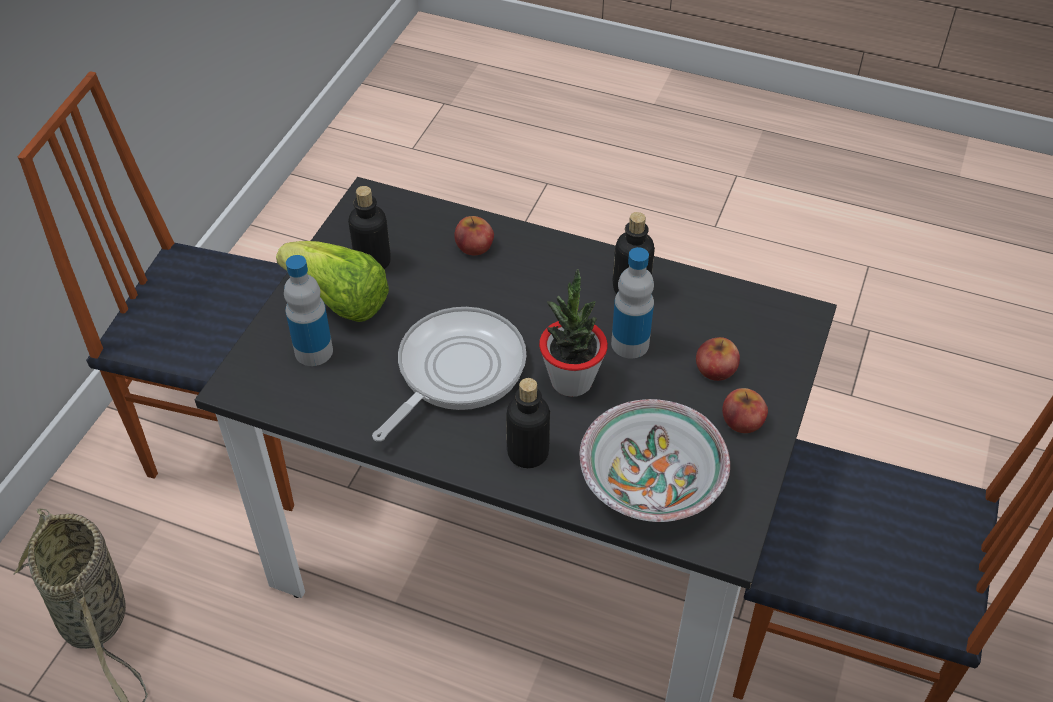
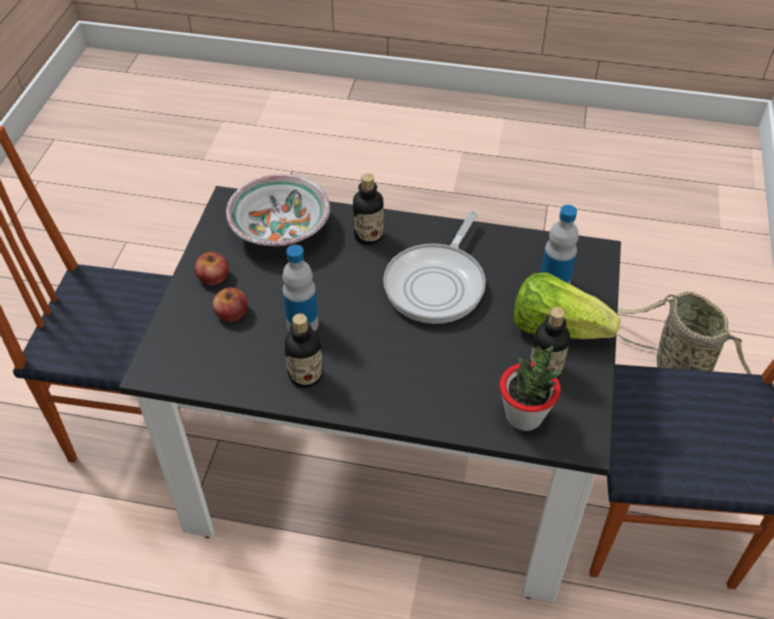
camera: 170 degrees right, 0 degrees up
(474, 246) = (459, 399): apple -> none
(571, 380) = (346, 288): potted plant -> potted plant (524, 416)

